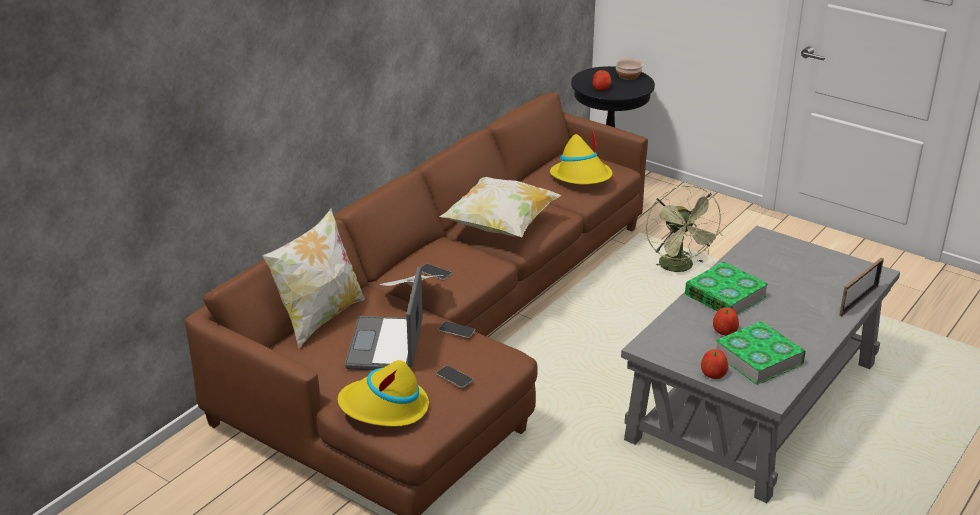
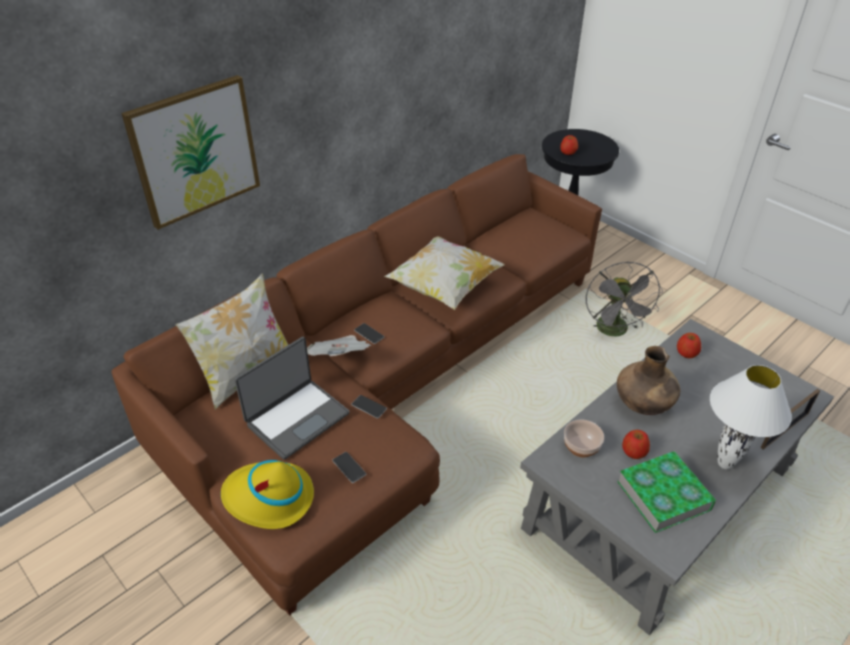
camera: 10 degrees right, 10 degrees up
(265, 87) = (195, 151): none -> picture
(387, 346) = (296, 418): laptop -> laptop turned 150 degrees counterclockwise
(582, 177) = (533, 240): yellow hat -> none
(628, 75) = (596, 141): bowl -> bowl (581, 446)
(680, 268) = (614, 332): green fan -> grey fan
(713, 373) = (611, 509): apple -> apple (687, 352)
(725, 295) = (643, 404): book -> brown vase
(808, 330) = (724, 463): none -> white table lamp

